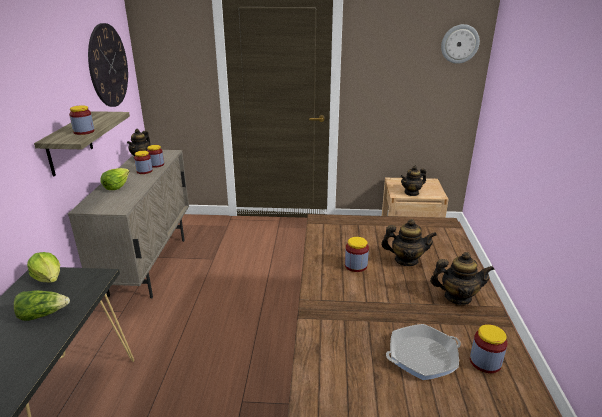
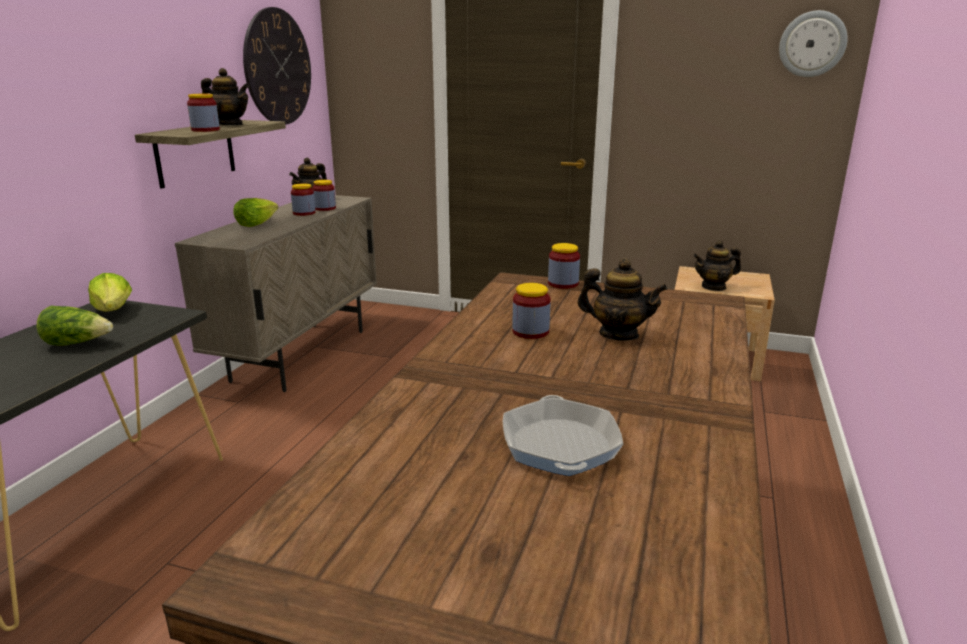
camera: 15 degrees right, 5 degrees down
(422, 356) = (560, 445): frying pan -> frying pan turned 90 degrees clockwise
(457, 297) = (676, 385): teapot -> teapot (229, 125)
(485, 362) = (667, 467): jar -> jar (563, 284)

